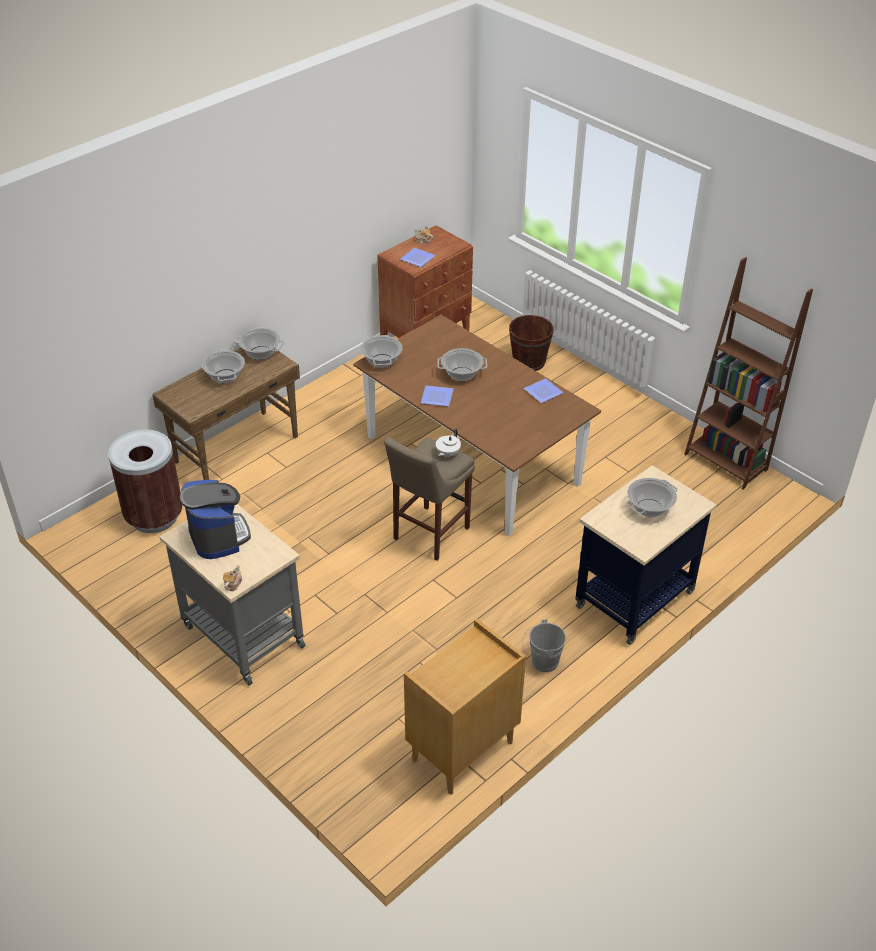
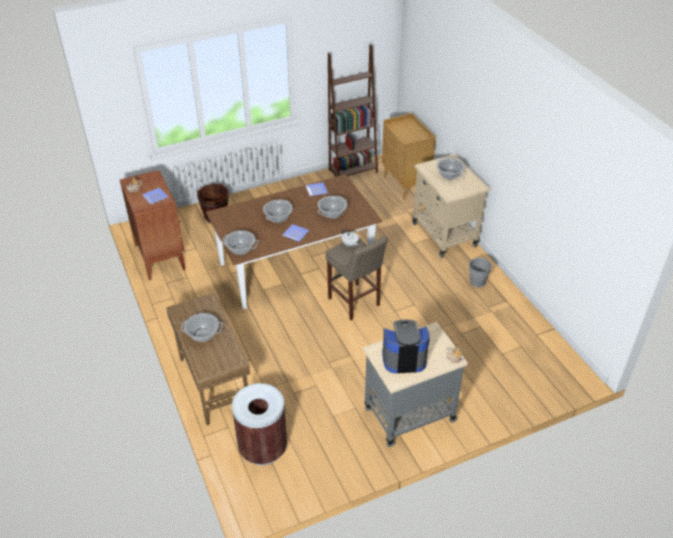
camera: 70 degrees left, 0 degrees up
(260, 353) = (186, 310): cooking pot -> cooking pot (332, 214)
(462, 751) = (533, 332): brown cabinet -> brown cabinet (405, 185)
(634, 601) = (444, 235): blue cart -> beige cart

